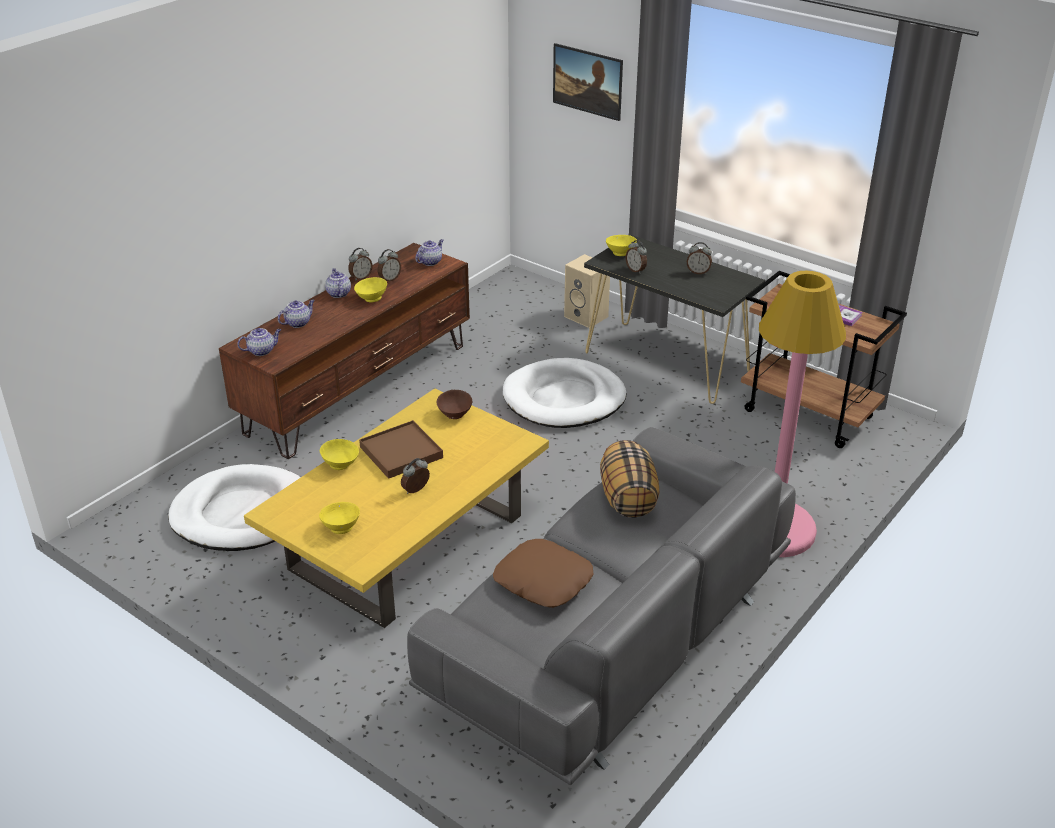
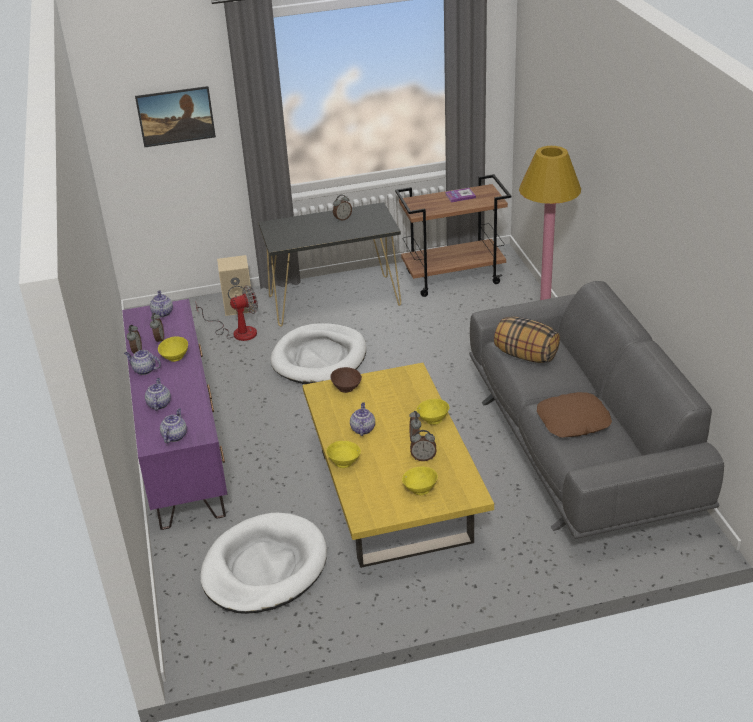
camera: 50 degrees left, 0 degrees up
(359, 388) = (181, 444): brown tv stand -> purple tv stand
(401, 452) = (362, 429): brown tray -> teapot
(548, 335) = (237, 332): none -> fan
(621, 253) = (278, 234): yellow bowl -> yellow bowl (433, 419)
(636, 270) = (307, 238): alarm clock -> alarm clock (423, 458)

